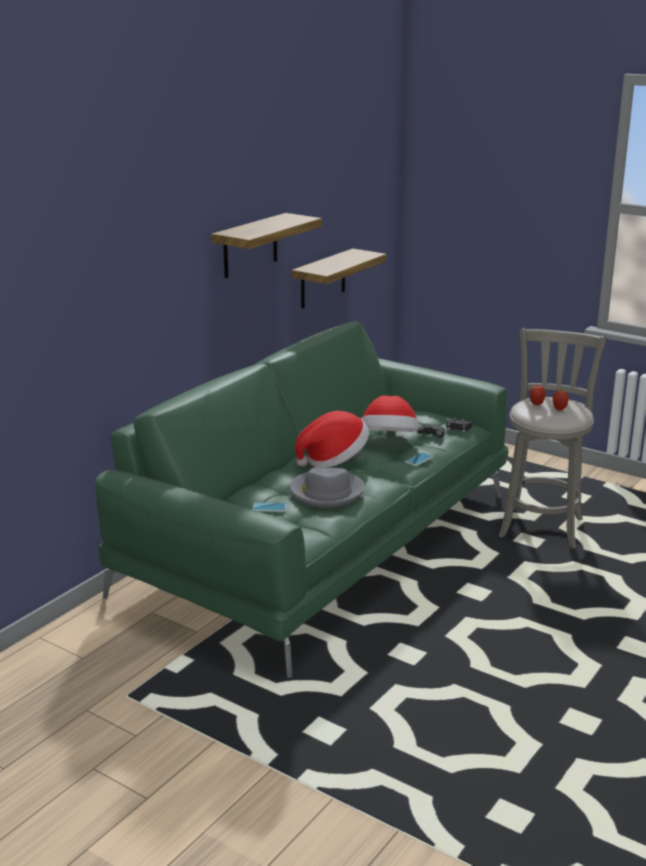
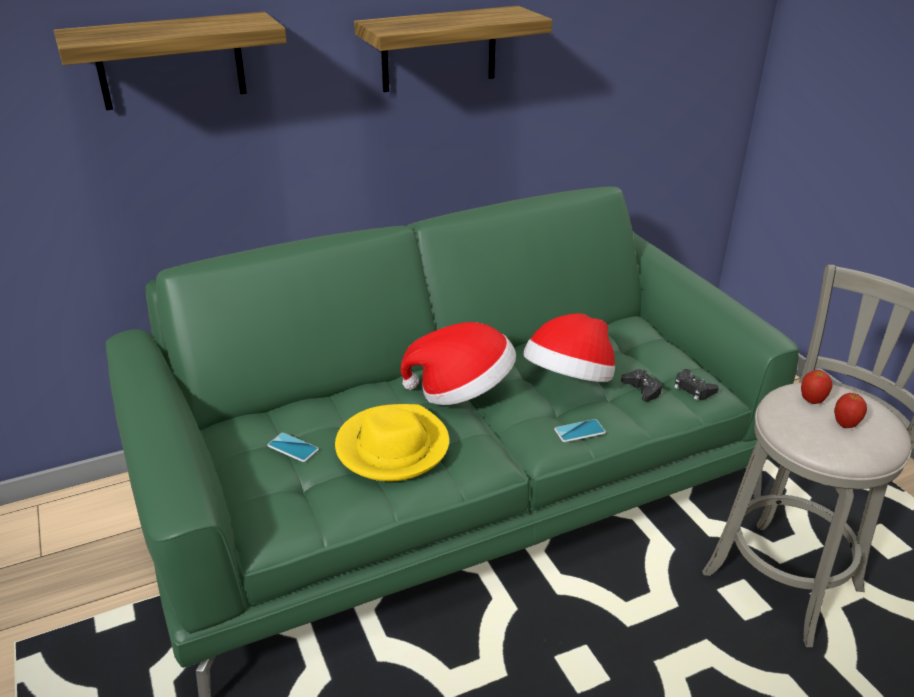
camera: 30 degrees right, 10 degrees up
(323, 279) = (591, 116): shelf -> shelf (171, 61)
(326, 492) = (392, 447): grey hat -> yellow hat

